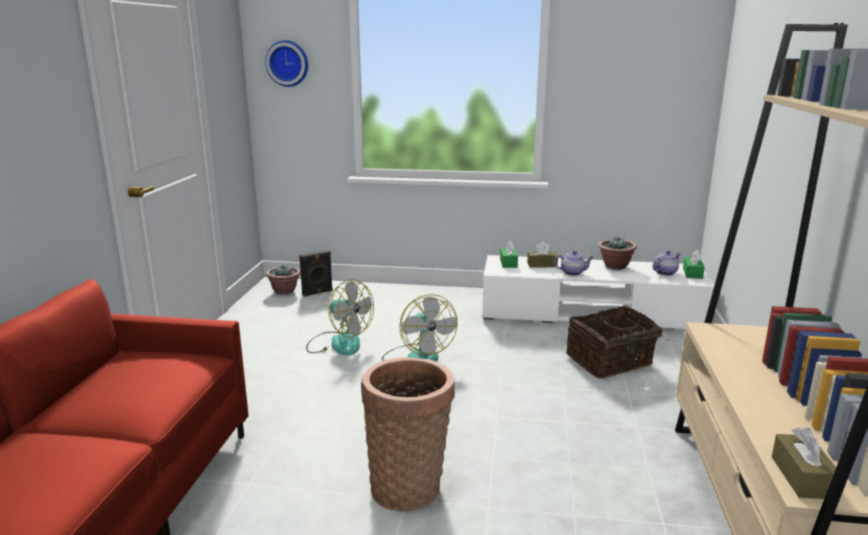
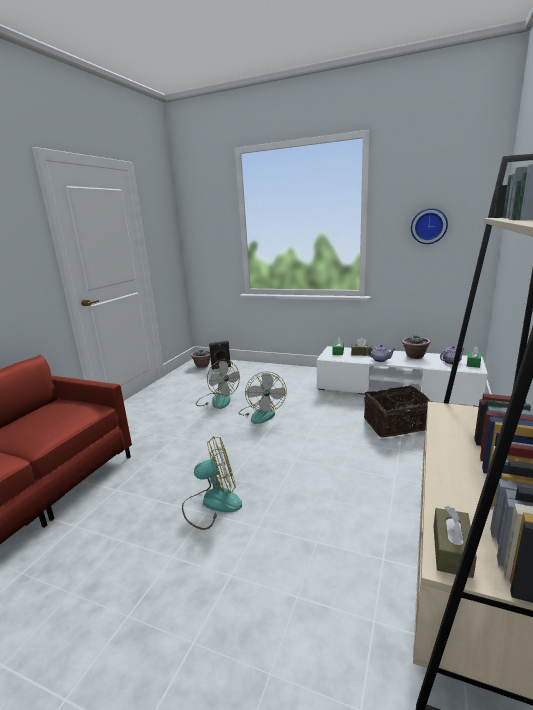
camera: 15 degrees right, 0 degrees up
(288, 63) = (203, 223): wall clock -> wall clock (429, 226)
(409, 486) = (212, 503): basket -> fan

